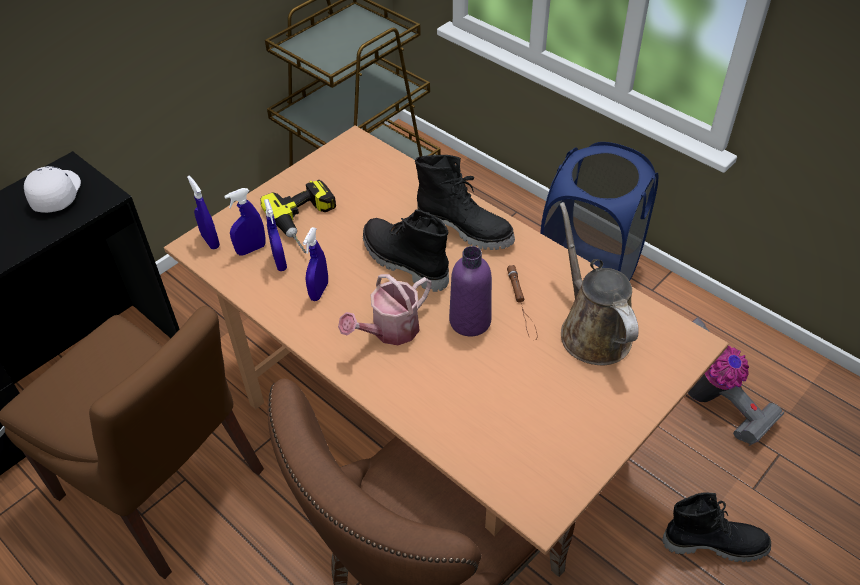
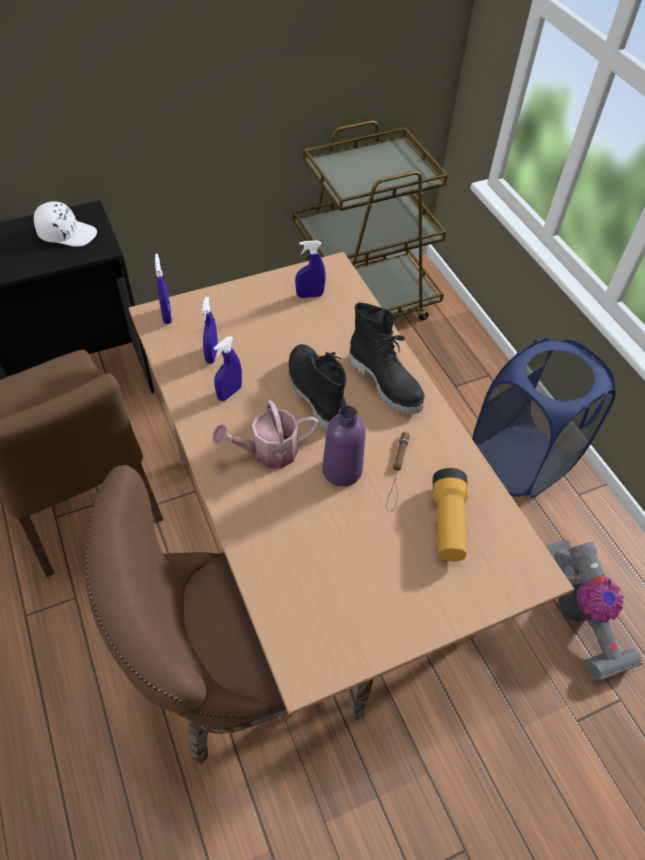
camera: 20 degrees right, 5 degrees up
(56, 195) = (67, 233): white cap -> white cap turned 75 degrees clockwise
(251, 249) = (195, 335): blue spray bottle -> blue spray bottle (310, 295)
(308, 222) = (254, 327): power drill -> none
(592, 330) = (448, 523): brown watering can -> flashlight
(714, 543) = (512, 754): black boot -> none

